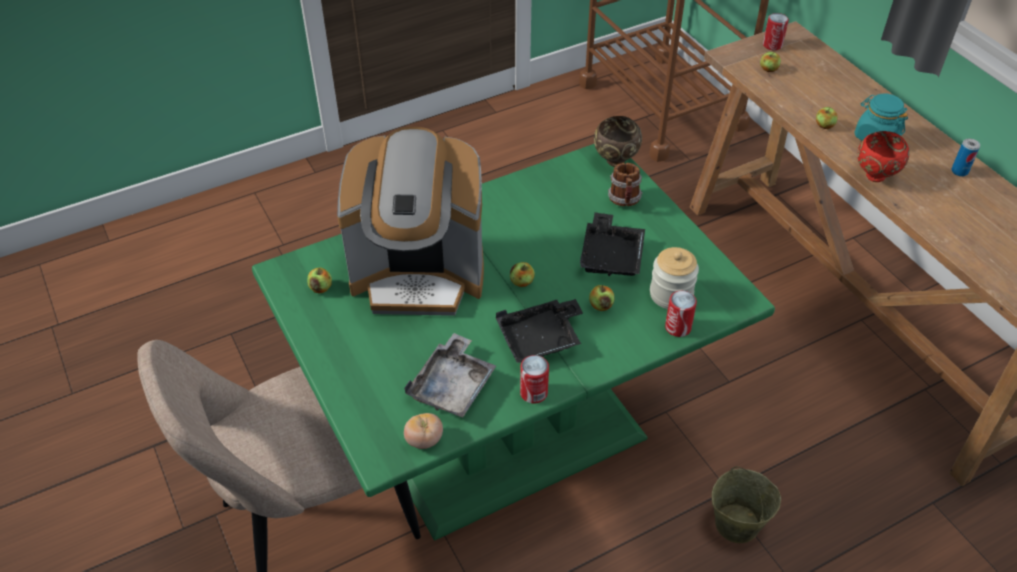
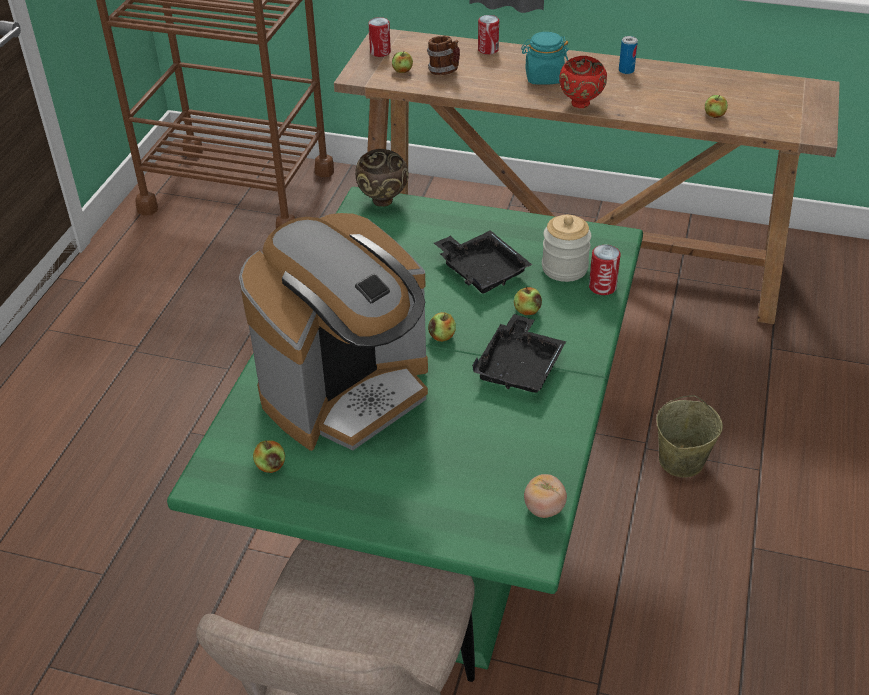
camera: 45 degrees left, 5 degrees down
(453, 386) = (505, 452): grey tray -> none
(533, 393) = (572, 408): can -> can (488, 50)
(624, 201) = (433, 225): mug -> mug (445, 72)
(824, 125) = (498, 89): apple -> apple (714, 115)

